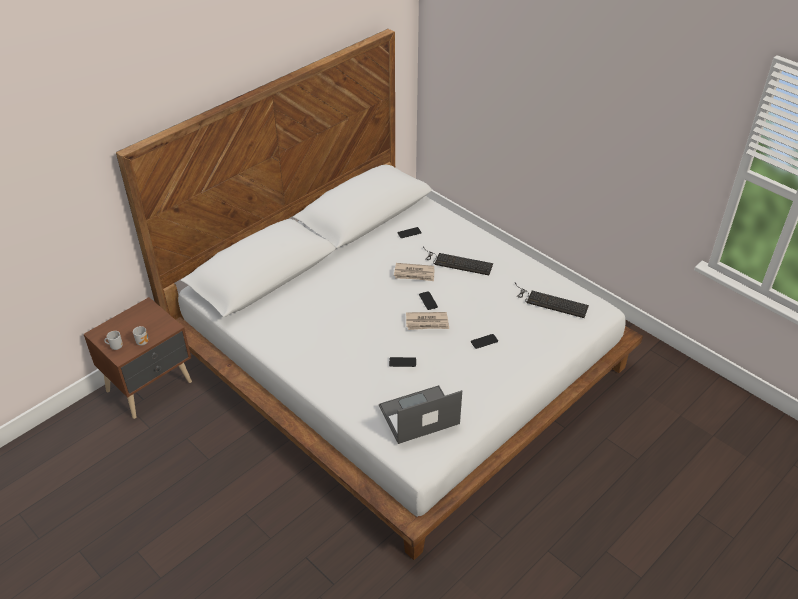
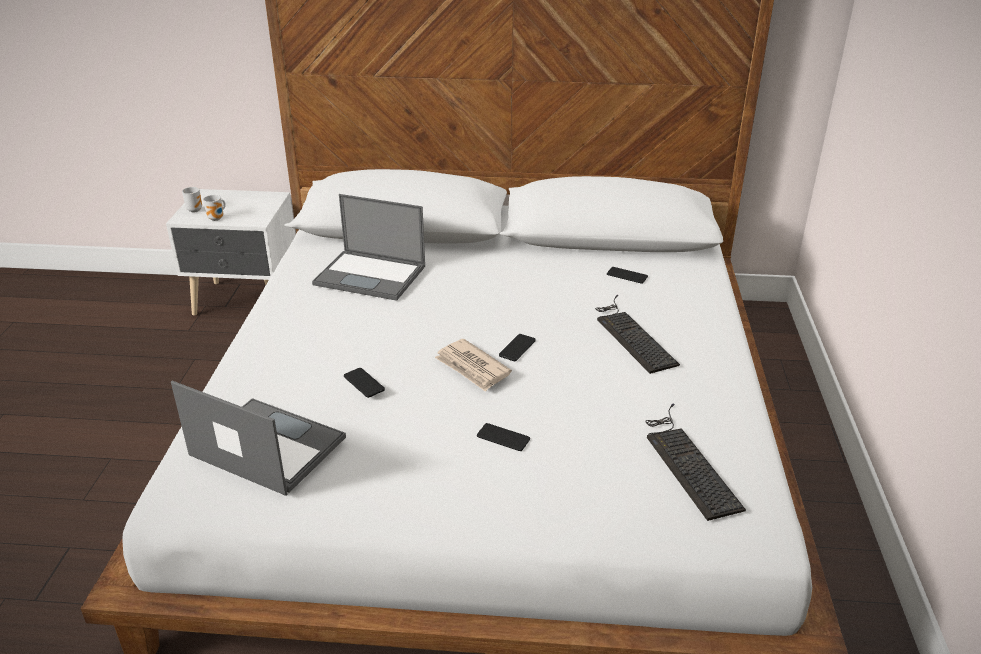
camera: 50 degrees right, 10 degrees down
(151, 387) = (247, 301): brown nightstand -> white nightstand
(304, 312) = (371, 275): none -> laptop
(414, 274) = (554, 314): newspaper -> none

